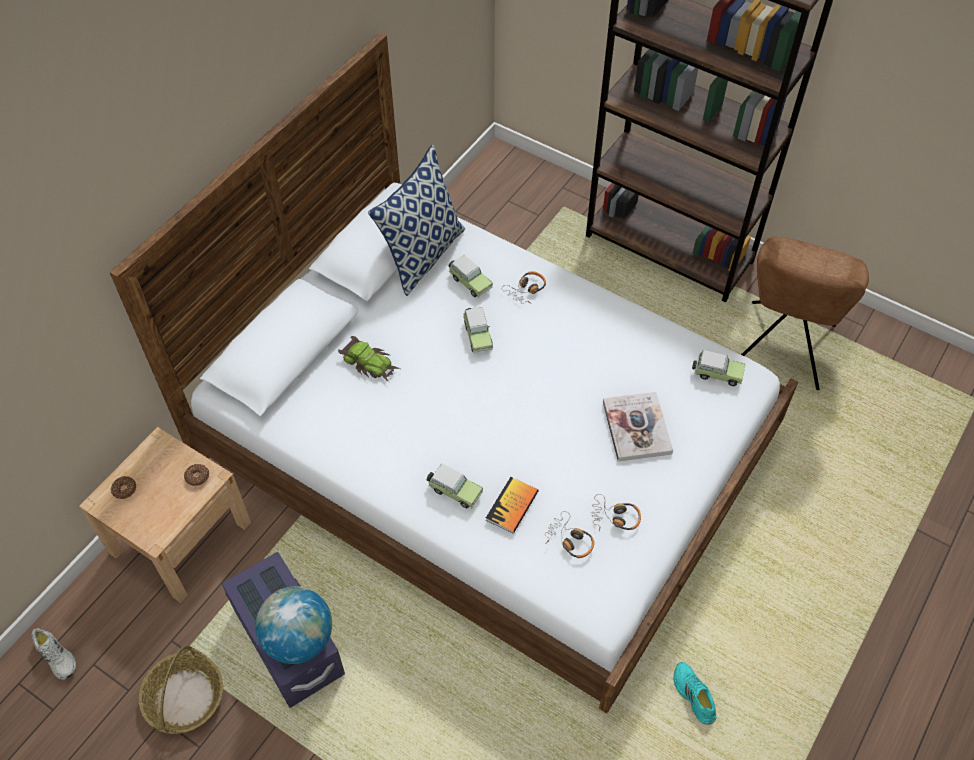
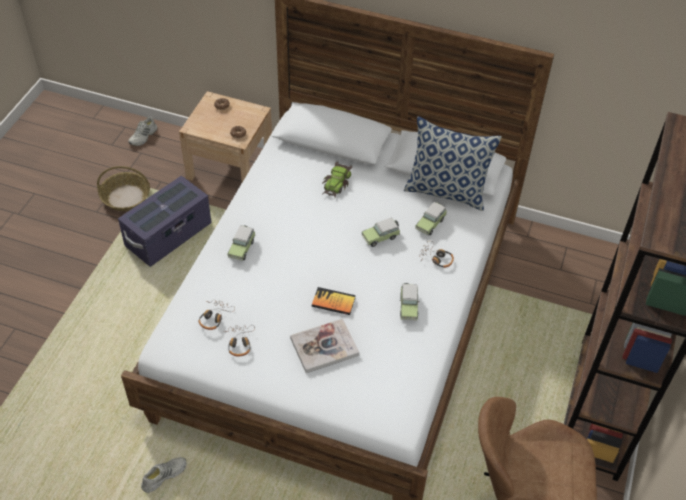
camera: 75 degrees right, 5 degrees down
(299, 639) = (149, 219): globe -> none
(512, 506) = (235, 280): book -> book (333, 302)
(693, 695) = (164, 475): turquoise shoe -> white shoe
(716, 374) = (395, 396): toy car -> toy car (408, 306)

